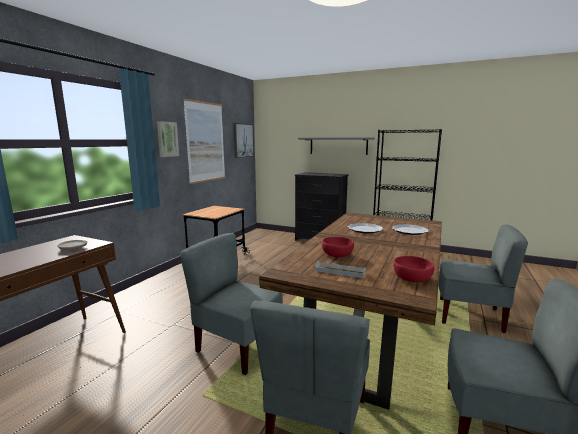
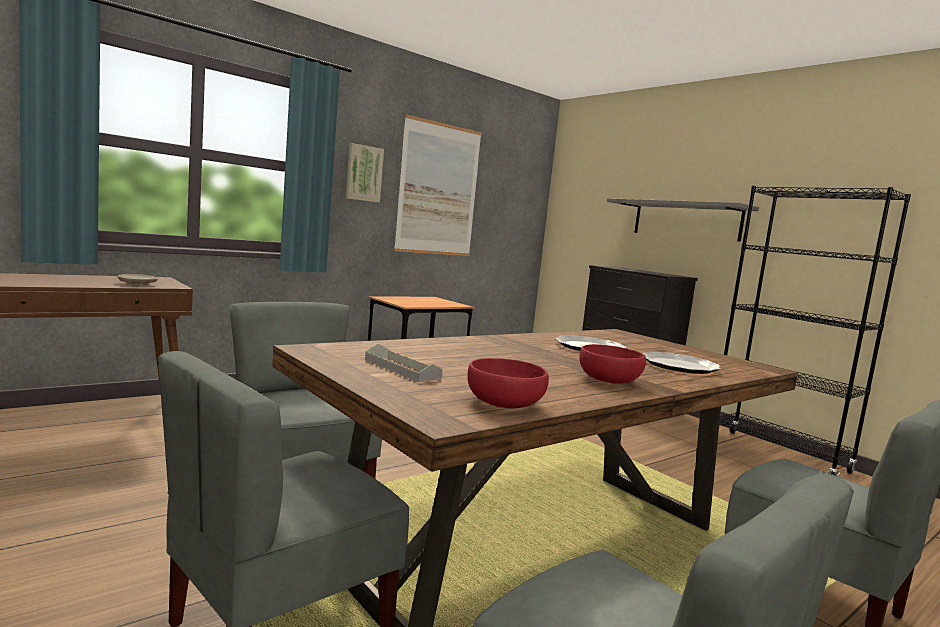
camera: 25 degrees right, 5 degrees down
(243, 140) = (520, 199): picture -> none
(337, 255) = (451, 356): red bowl -> red bowl (608, 379)

